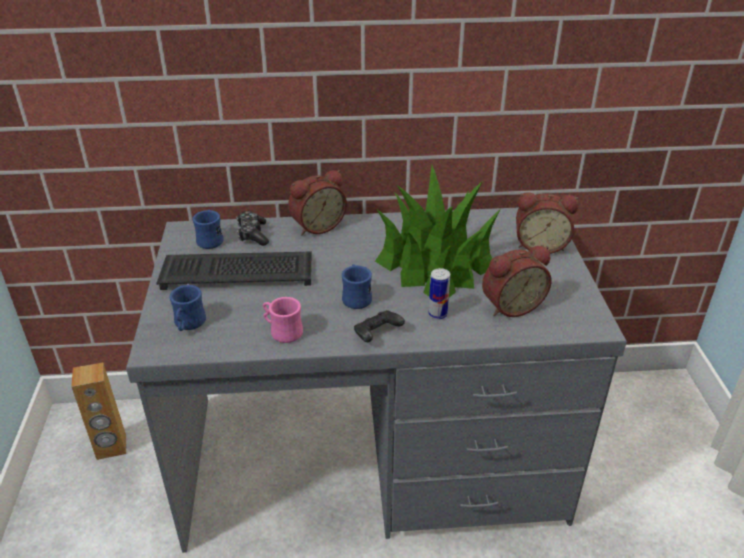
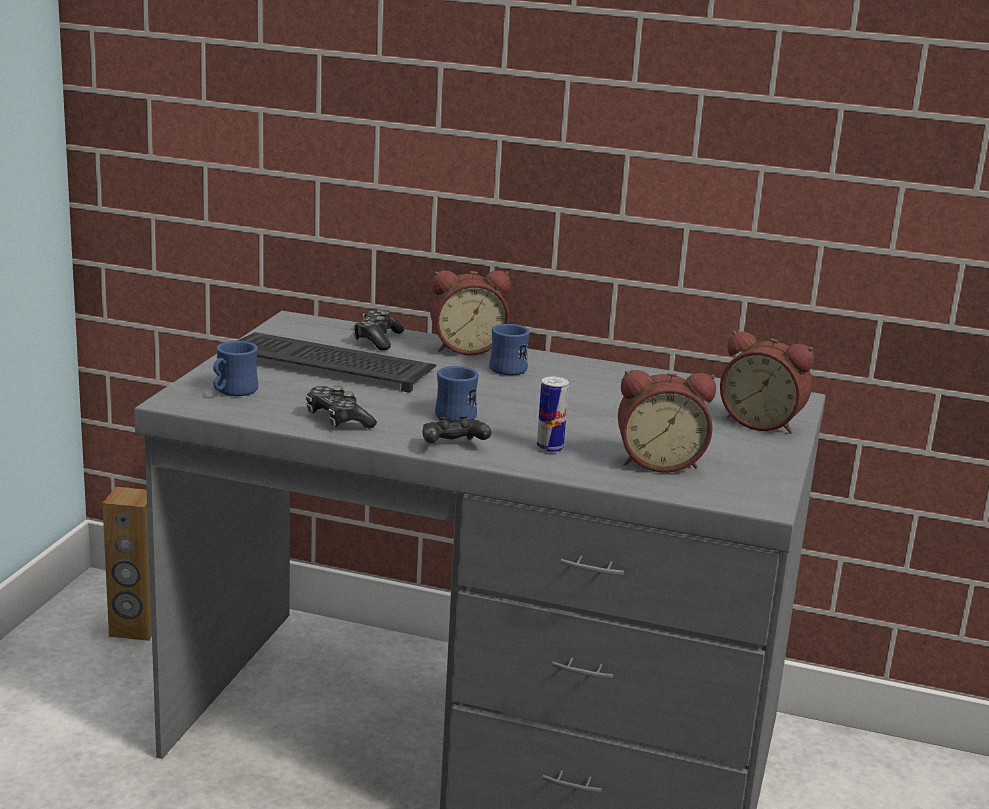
camera: 20 degrees right, 15 degrees down
(210, 239) = (321, 333): blue mug -> blue mug (510, 367)
(282, 331) = (338, 420): pink mug -> game controller
(434, 264) = (591, 408): potted plant -> none

